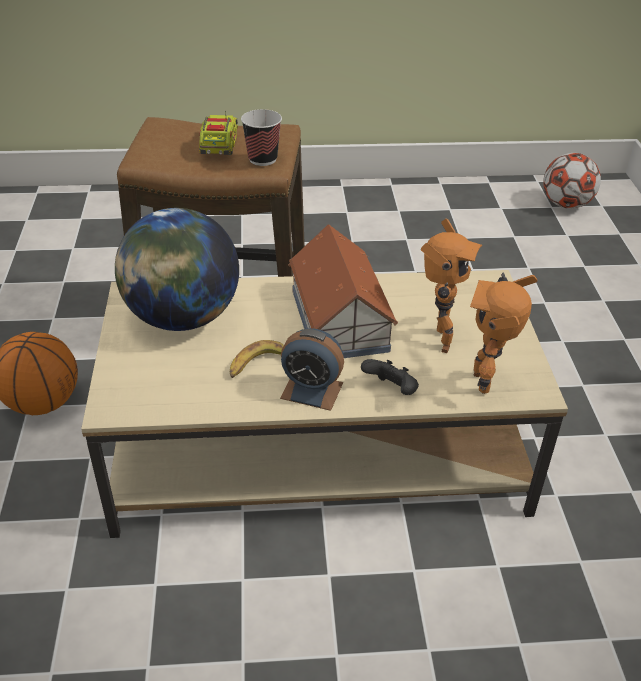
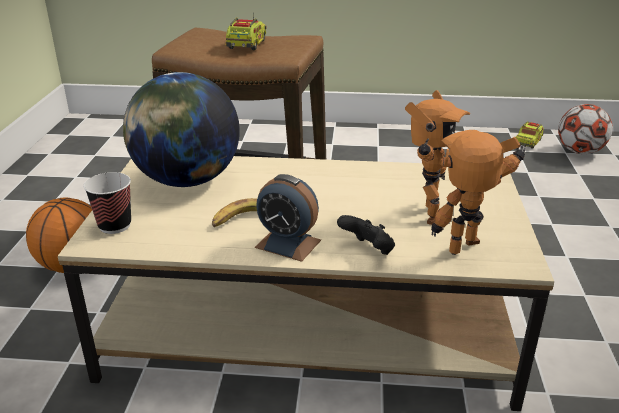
camera: 10 degrees right, 10 degrees down
(262, 159) = (280, 52): cup -> cup (115, 225)
(339, 319) = (332, 191): toy house -> none
(486, 381) = (469, 251): toy robot -> toy robot turned 45 degrees clockwise
(510, 195) = (527, 142): none -> toy truck

